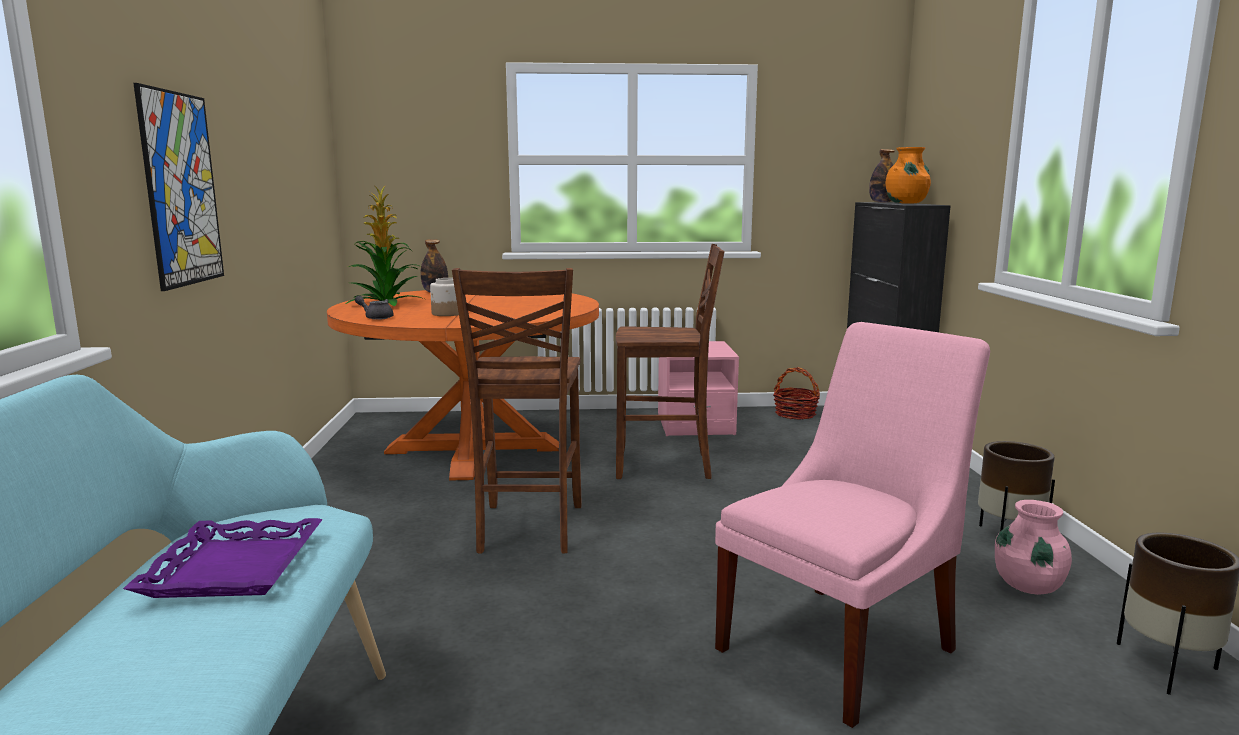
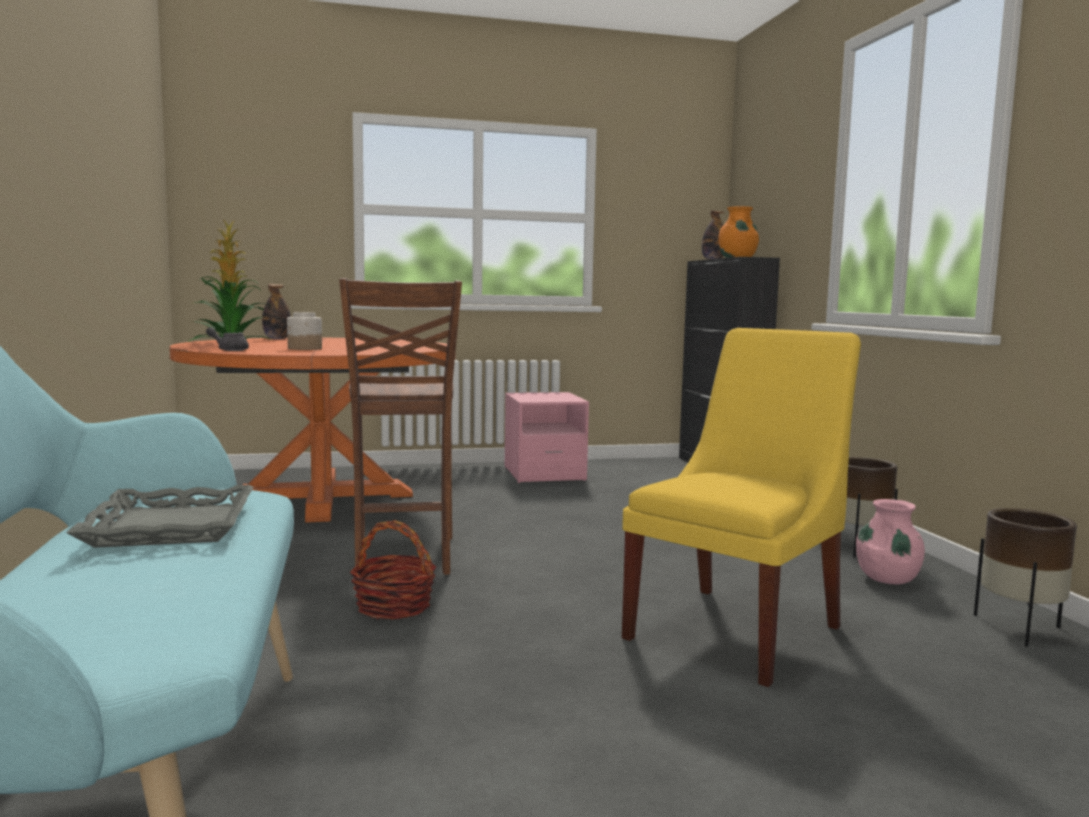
camera: 10 degrees left, 5 degrees down
(181, 189) = (43, 189): picture -> none
(232, 568) = (169, 527): purple tray -> grey tray
(665, 466) = (525, 505): brown chair -> none
(795, 414) = (637, 464): basket -> basket (394, 606)
(843, 645) = (739, 629): pink chair -> yellow chair

